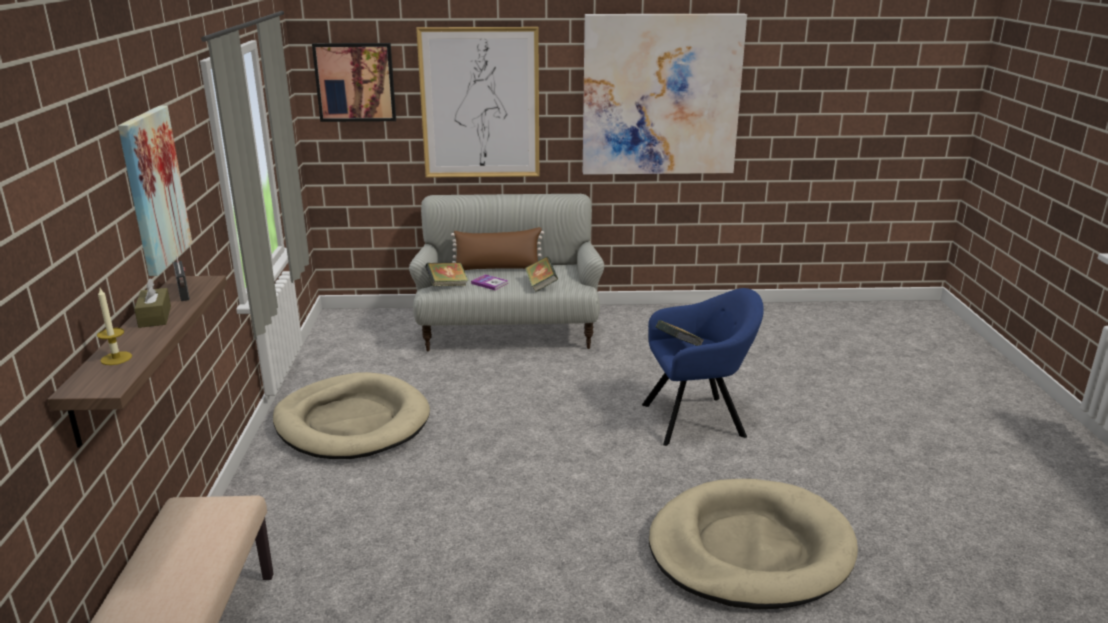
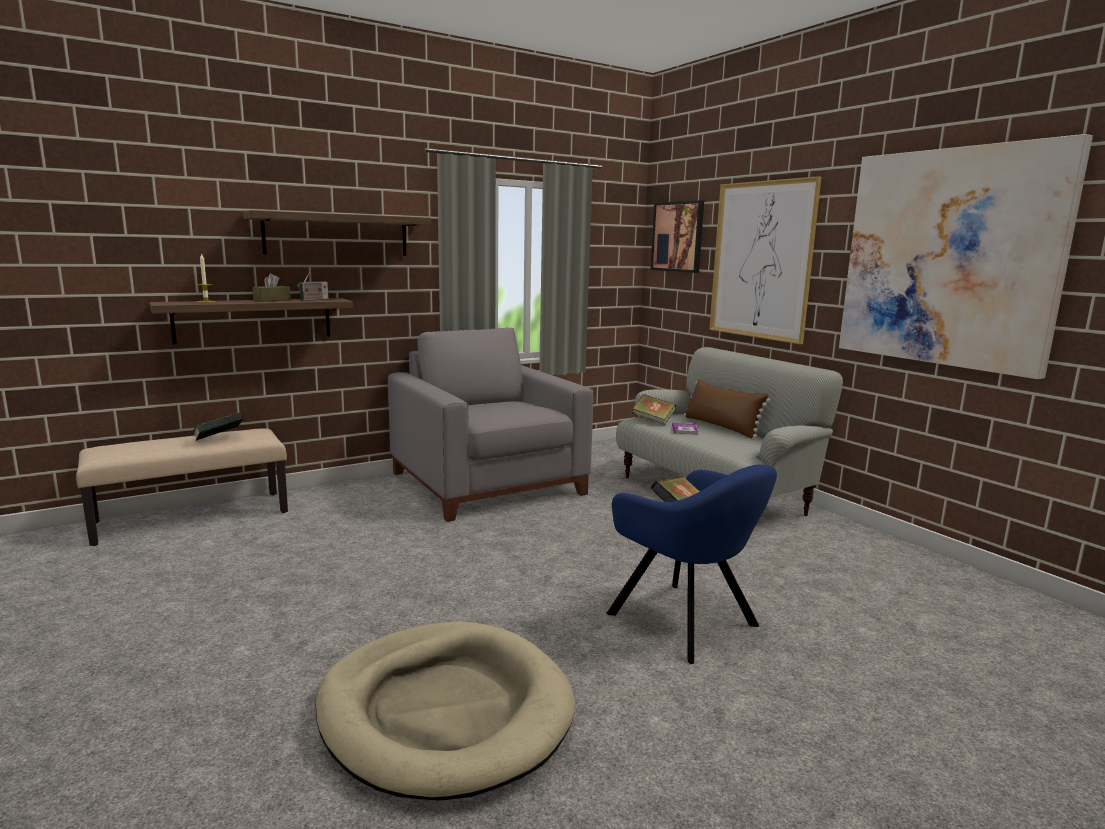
camera: 60 degrees right, 10 degrees down
(153, 189) = (337, 235): picture -> shelf
(352, 422) = (489, 484): beige dog bed -> grey armchair
(541, 285) = (718, 444): book -> book (219, 440)

